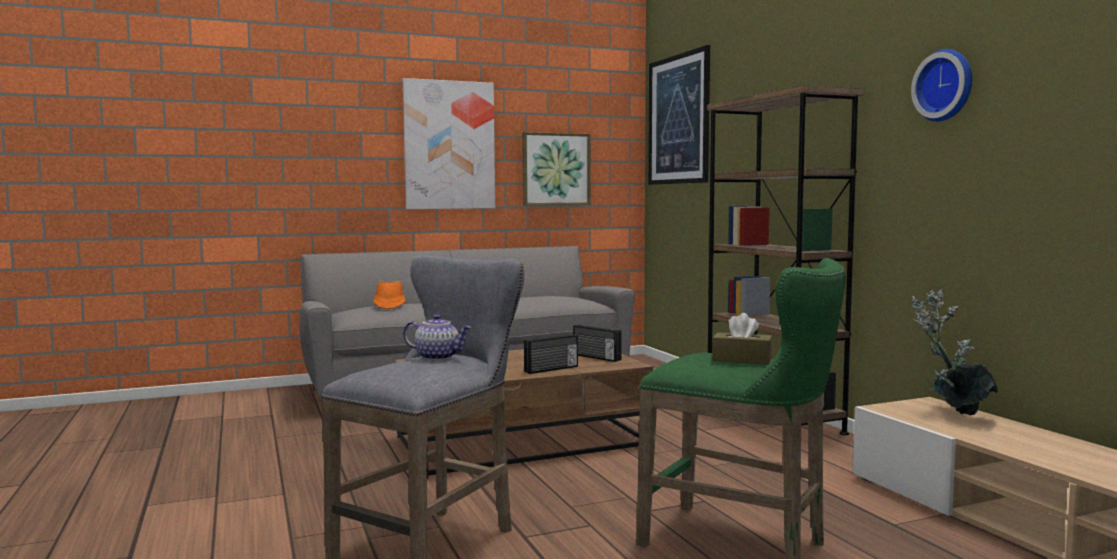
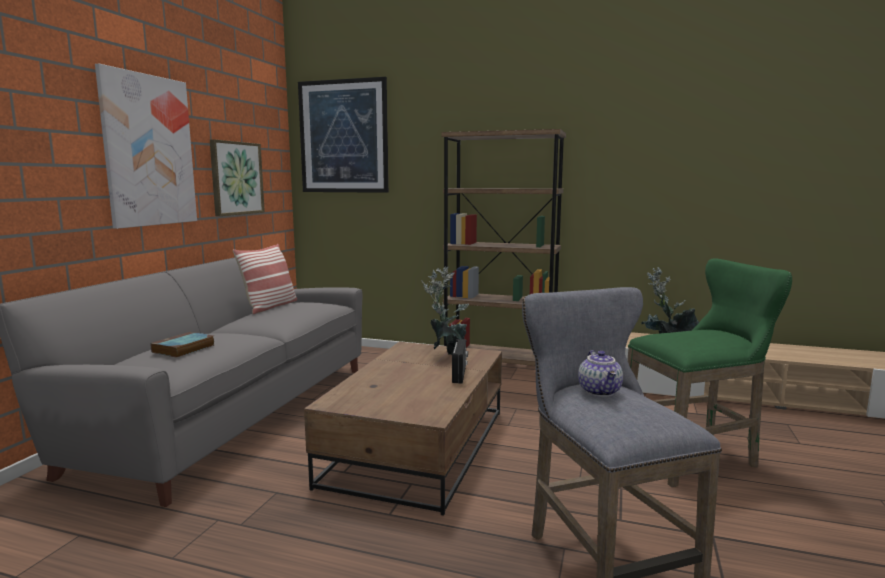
camera: 50 degrees left, 5 degrees up
(389, 306) = (183, 349): orange hat -> book
(438, 357) = (600, 391): teapot -> teapot turned 120 degrees clockwise
(537, 296) = (270, 307): none -> pillow
(596, 357) = (447, 354): radio -> potted plant
(742, 360) = (709, 335): brown tissue box -> none
(946, 85) = (635, 138): wall clock -> none

